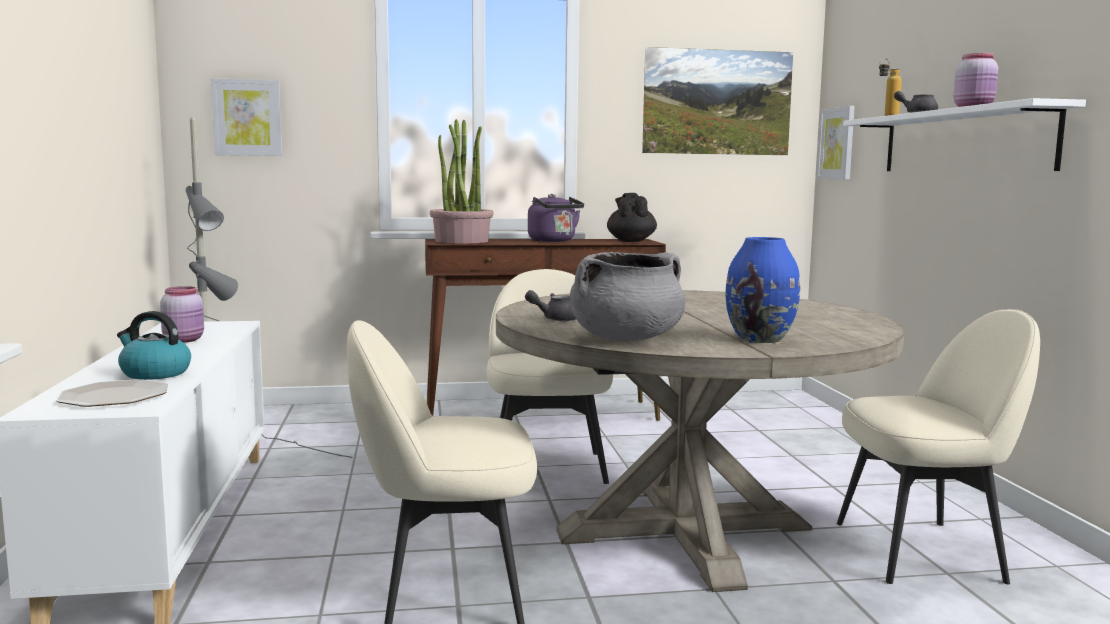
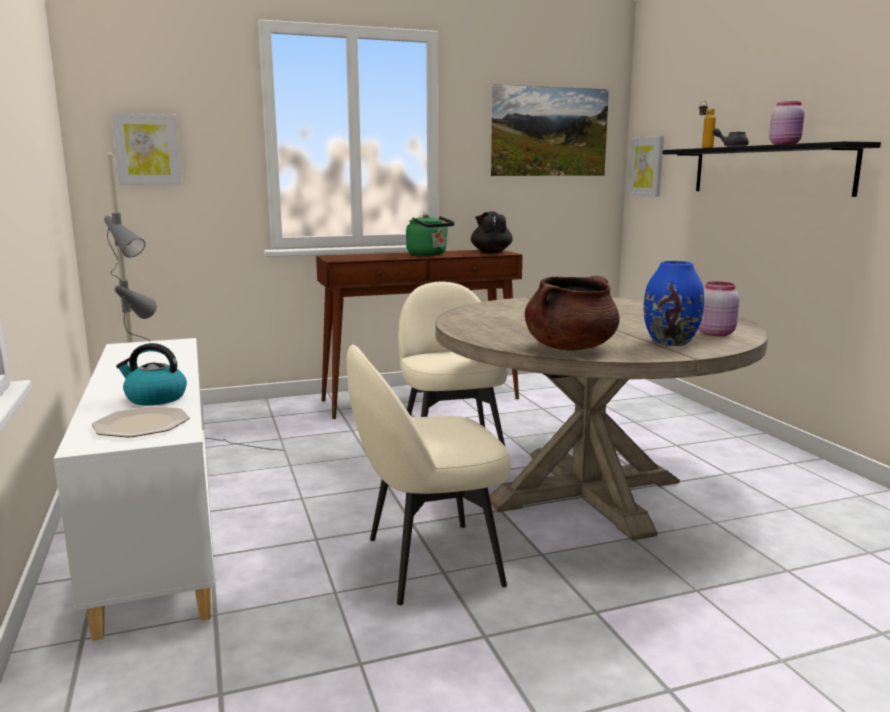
camera: 10 degrees left, 5 degrees up
(185, 340) = (148, 362): pink jar -> pink jar (716, 333)
(461, 241) = (352, 257): potted plant -> none
(554, 241) = (429, 254): purple kettle -> green kettle
(555, 319) = (492, 331): grey teapot -> none
(626, 338) = (570, 348): grey cooking pot -> brown cooking pot
(922, 551) = (765, 492): beige chair -> none
(963, 142) = (768, 170): white shelf -> black shelf

